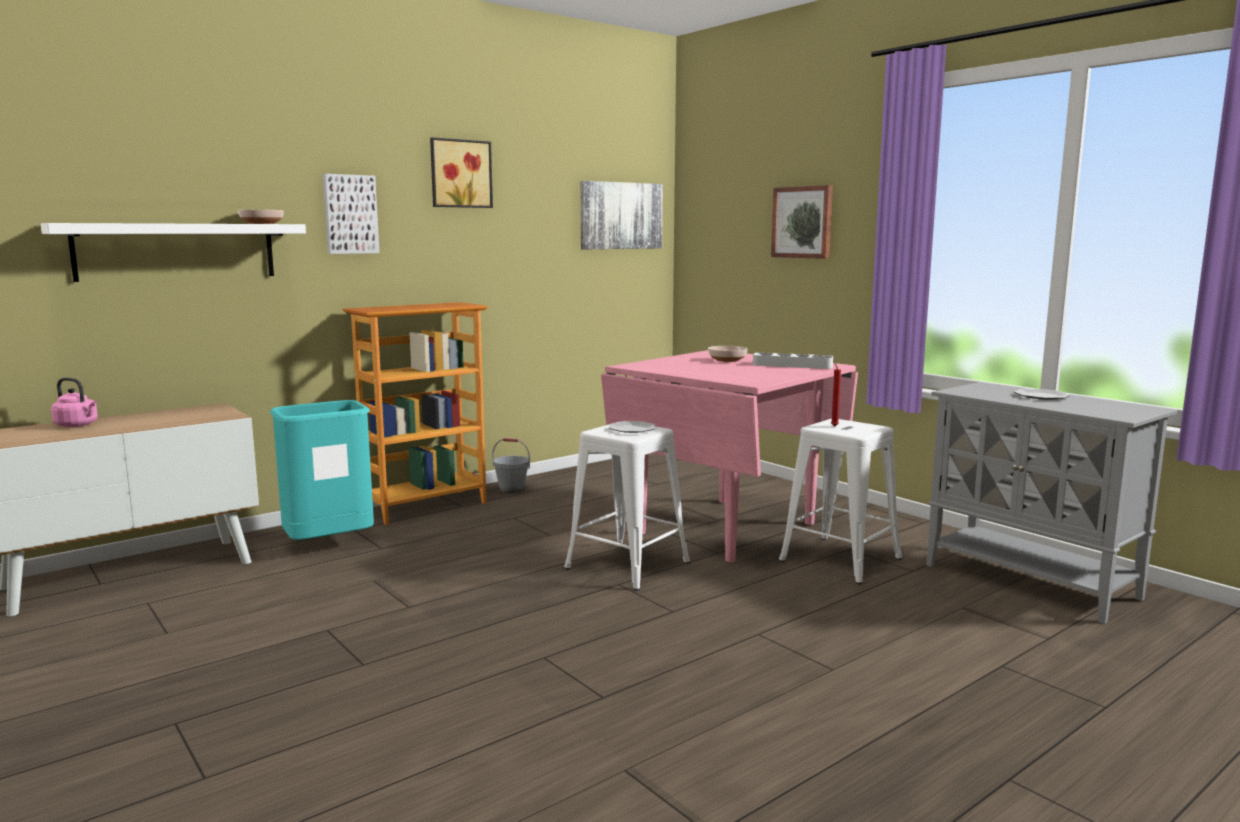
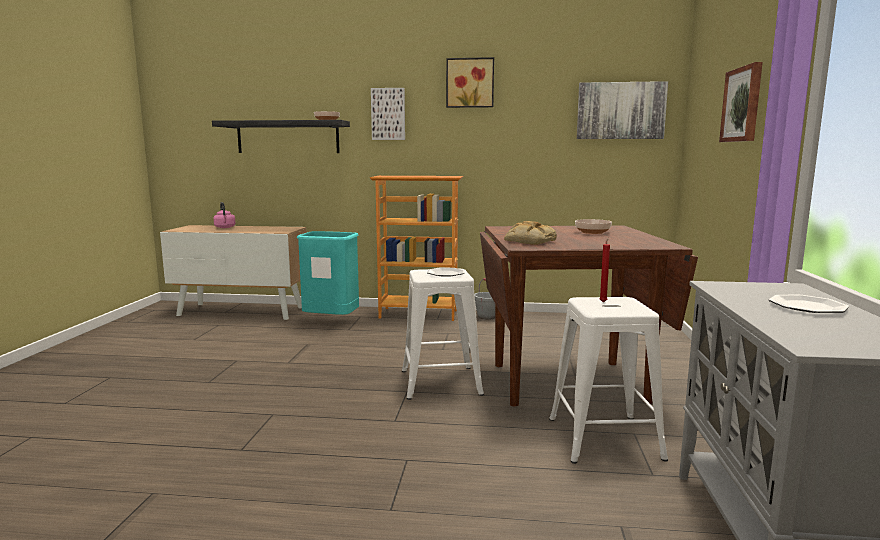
camera: 45 degrees right, 0 degrees up
(177, 251) = (288, 137): white shelf -> black shelf
(727, 528) = (568, 383): pink dining table -> brown dining table
(728, 376) = (529, 241): none -> bread
(792, 365) = (627, 241): grey tray -> none

